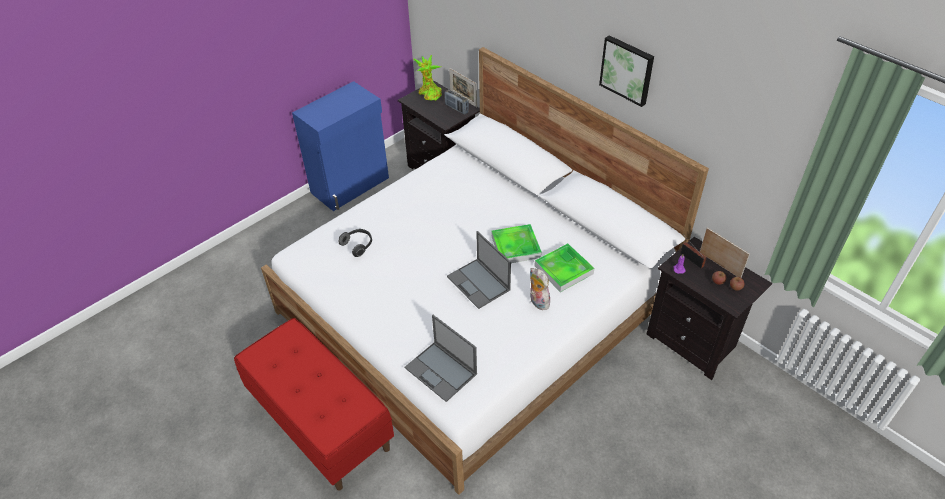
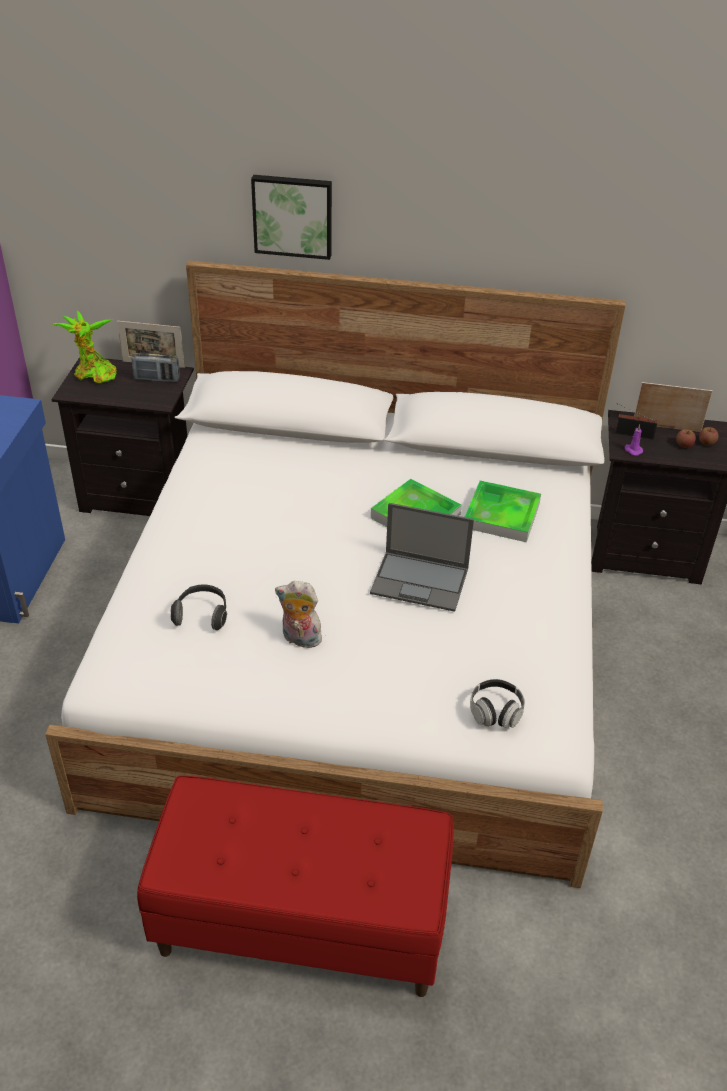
camera: 40 degrees left, 5 degrees down
(441, 371) = (495, 712): laptop -> headphones
(537, 302) = (514, 567): plush toy -> plush toy (299, 639)
(627, 69) = (472, 205): picture -> picture (293, 215)

